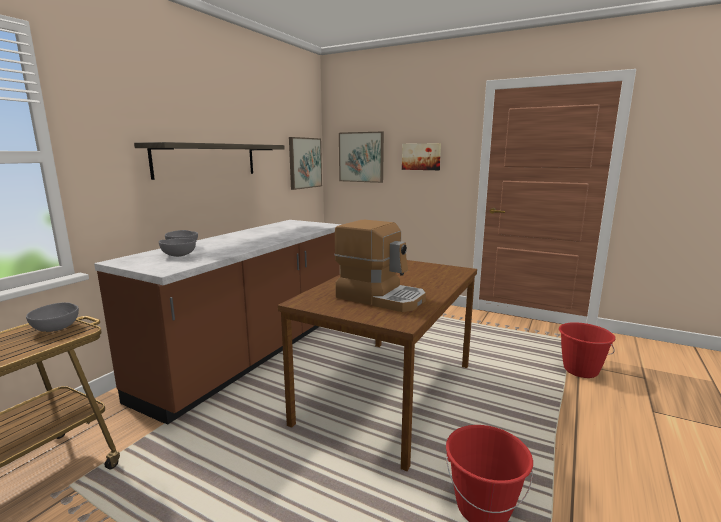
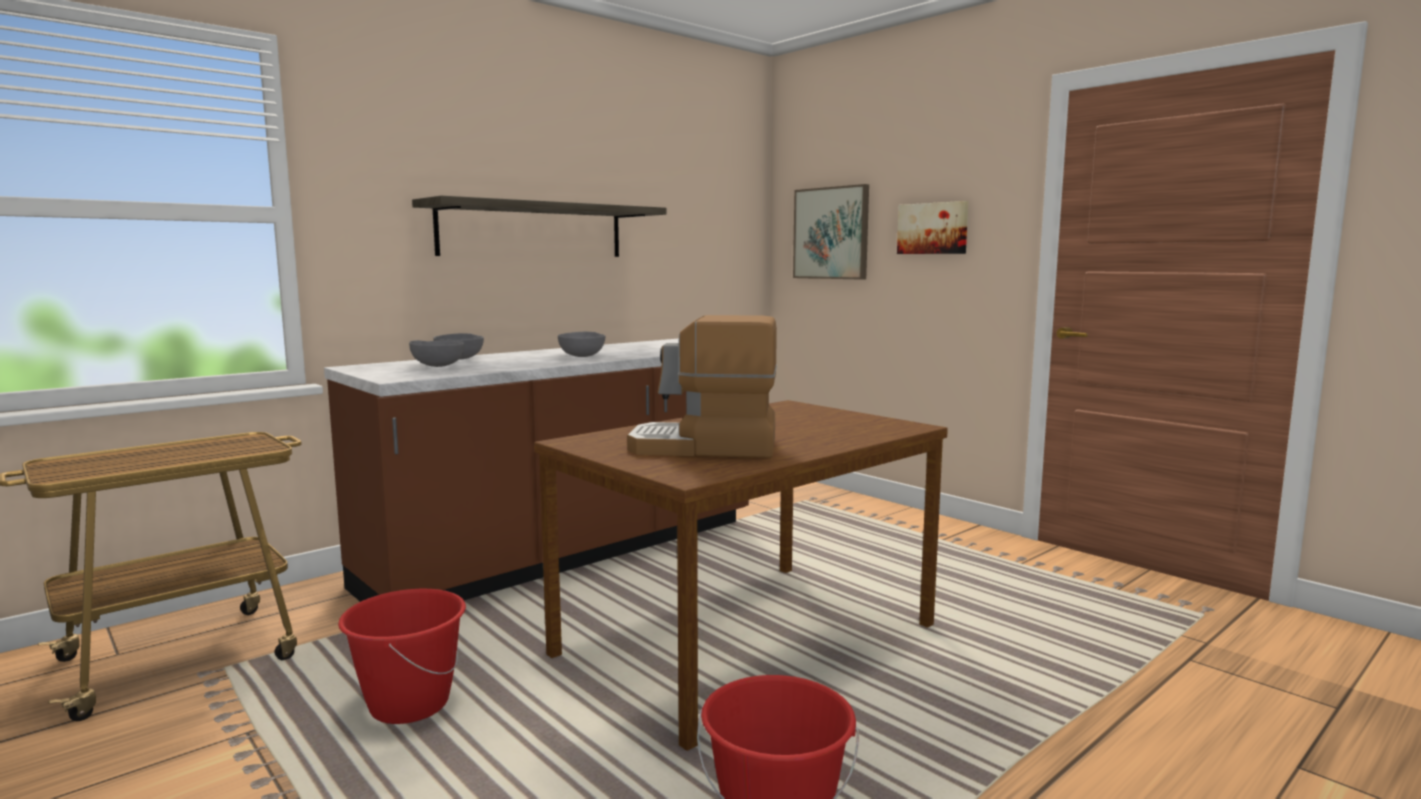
camera: 20 degrees right, 5 degrees down
(57, 328) = (245, 444): grey bowl -> grey bowl (583, 356)
(305, 163) = (728, 244): picture -> none
(381, 297) = (704, 447): coffee machine -> coffee machine turned 135 degrees clockwise
(580, 370) = (1181, 669): red bucket -> red bucket (409, 705)

